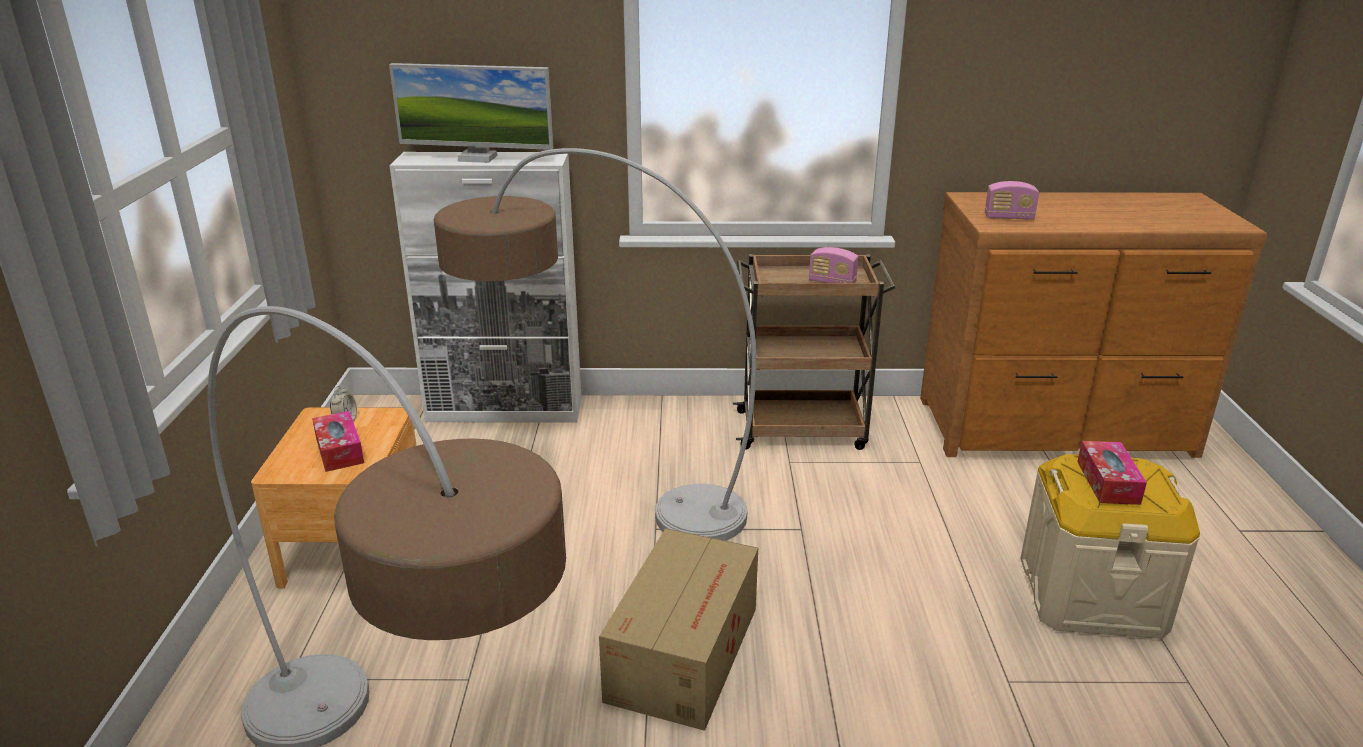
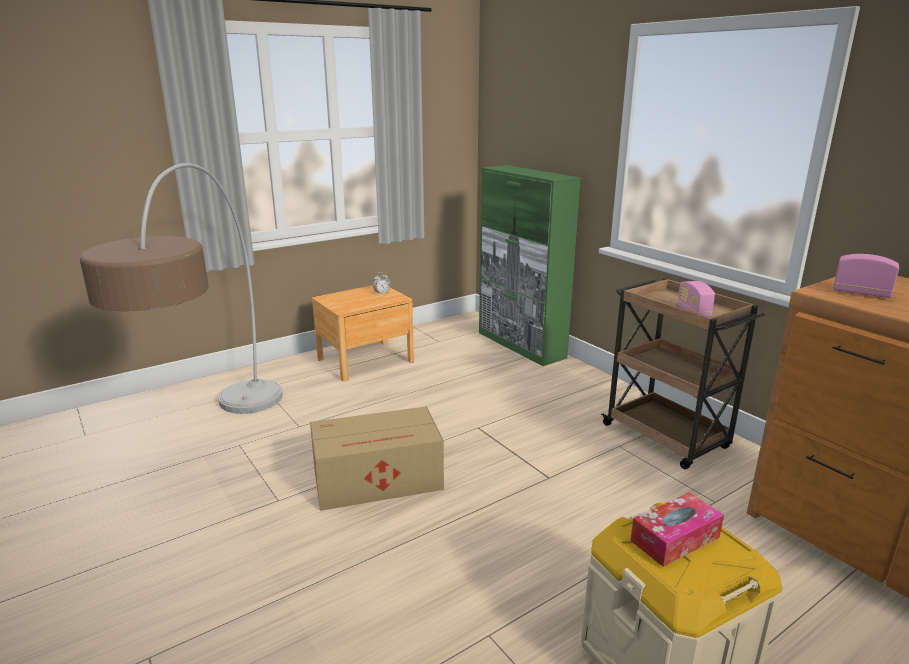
camera: 55 degrees right, 5 degrees down
(339, 450) = (356, 300): tissue box -> none
(477, 158) = (526, 171): monitor -> none
(505, 411) = (521, 345): white cabinet -> green cabinet
(590, 488) = (487, 394): floor lamp -> none
(1009, 217) = (861, 293): radio -> radio turned 150 degrees clockwise

